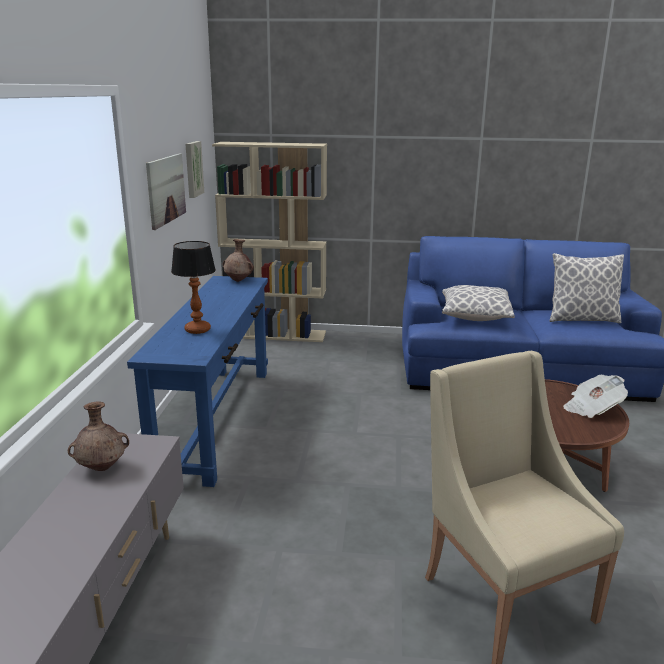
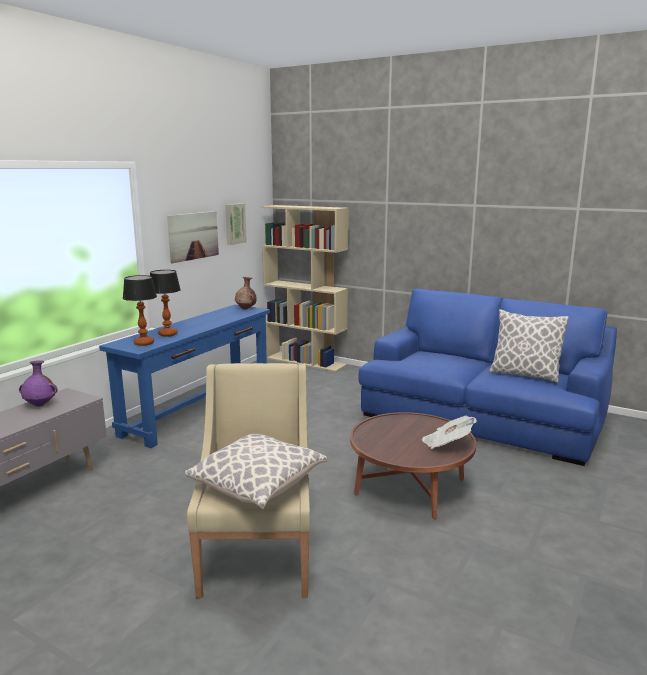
camera: 25 degrees right, 5 degrees down
(102, 467) = (40, 405): brown vase -> purple vase
(186, 348) = (143, 343): none -> table lamp
(475, 316) = (427, 360): pillow -> pillow (258, 486)

